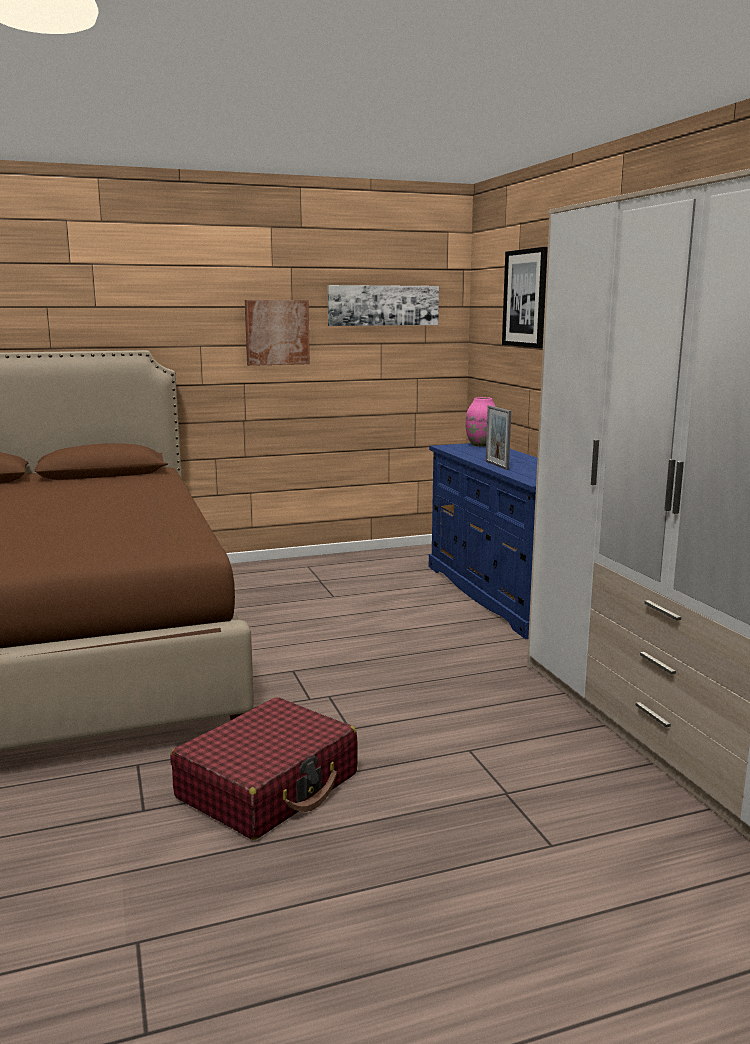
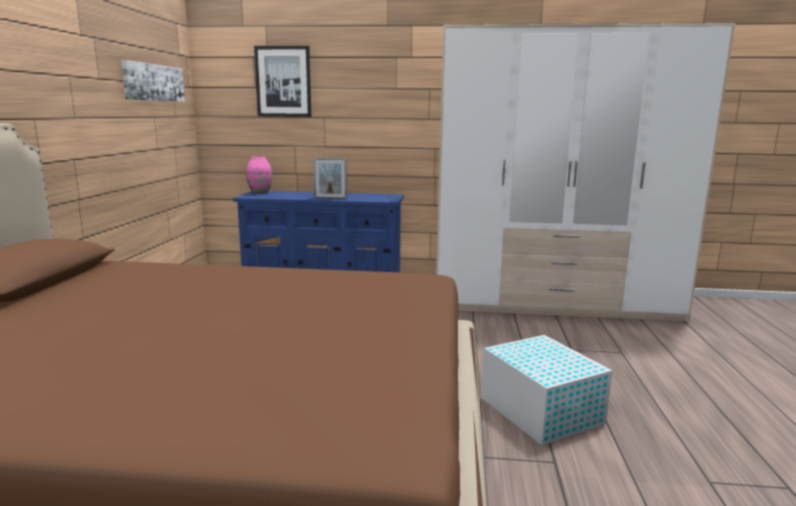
camera: 65 degrees left, 0 degrees up
(269, 786) = (539, 410): red suitcase -> white storage box
(277, 332) = (93, 104): picture -> none

